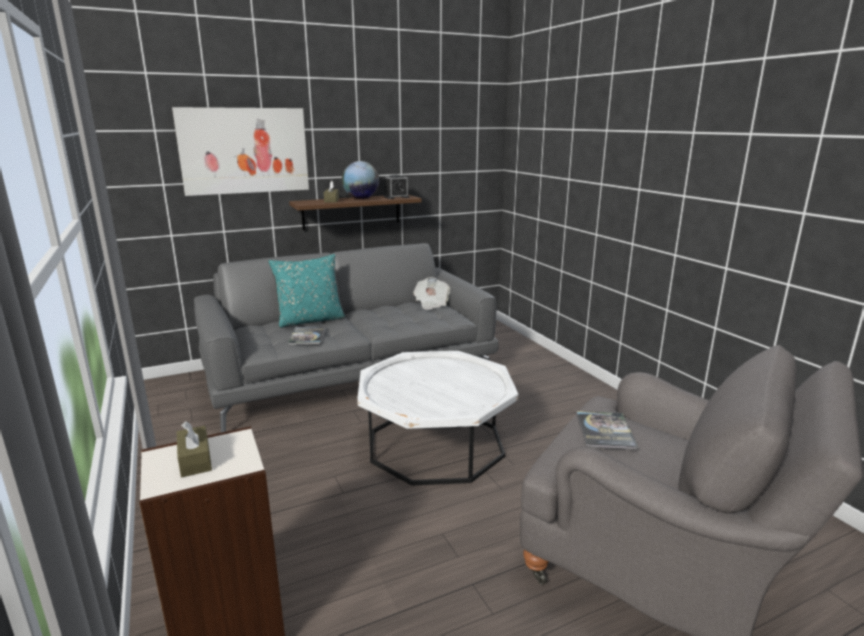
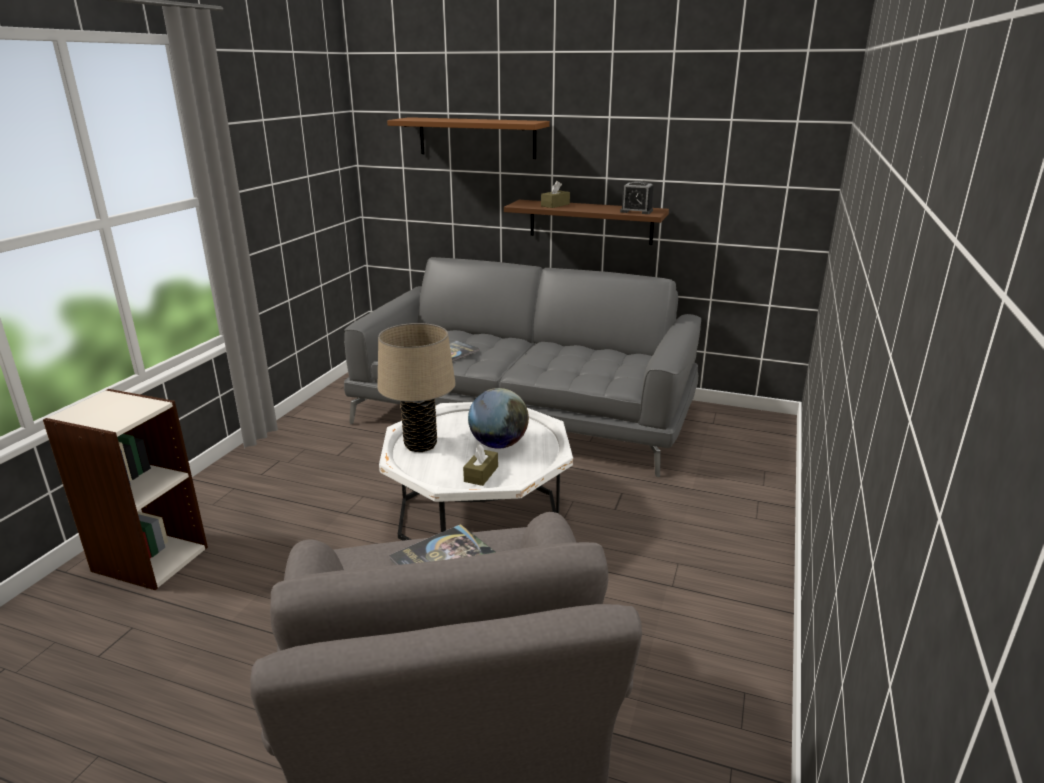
camera: 45 degrees right, 5 degrees up
(195, 460) = (108, 408): brown tissue box -> brown tissue box (481, 474)
(244, 151) = (477, 137): picture -> brown shelf
(310, 320) = (486, 339): turquoise pillow -> none
(361, 199) = (591, 207): globe -> globe (498, 444)
(399, 400) = (420, 445): none -> beige table lamp
(431, 303) = (631, 359): newspaper -> none

